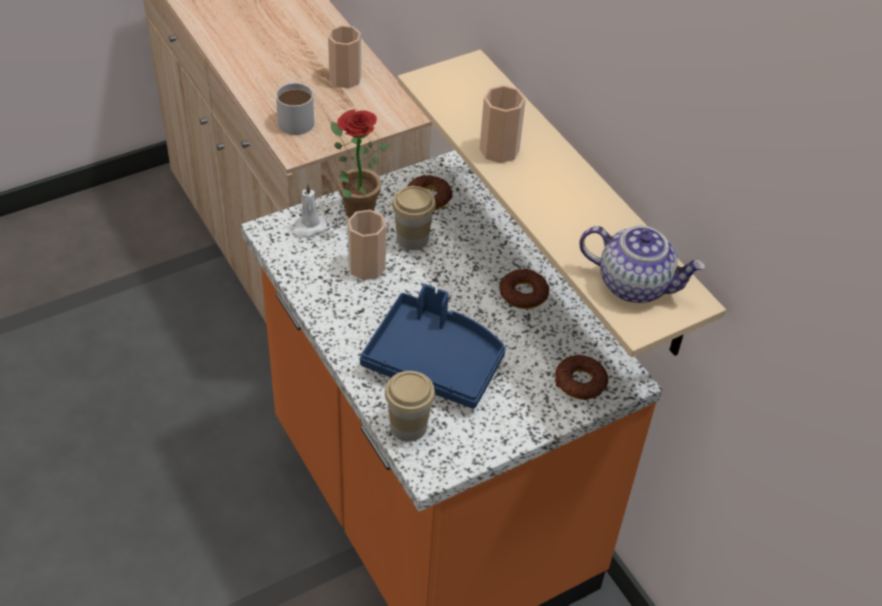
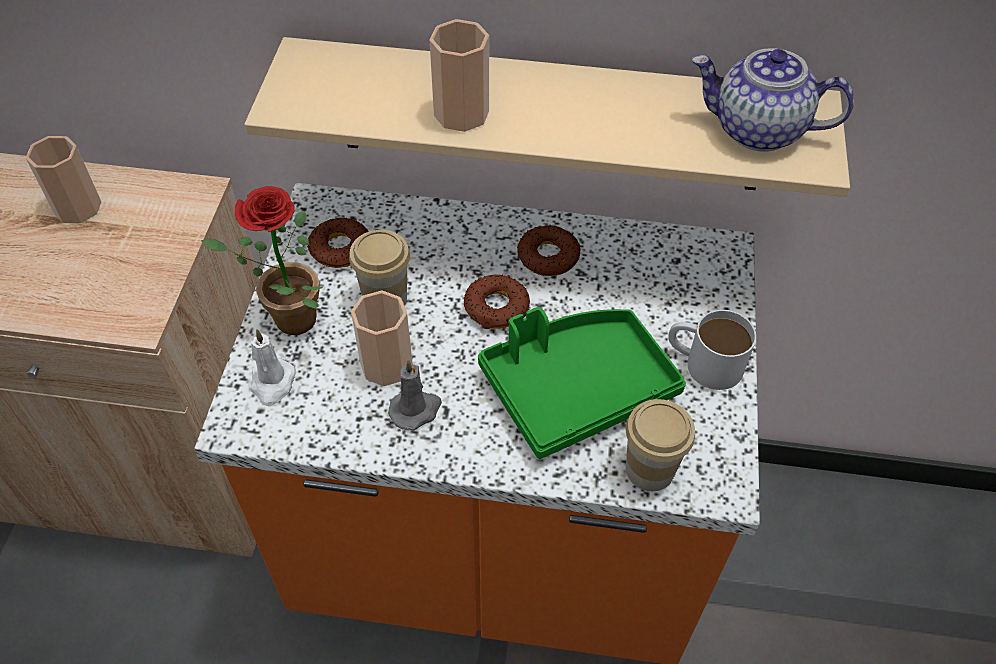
camera: 50 degrees left, 5 degrees up
(295, 118) = (82, 290): white mug -> white mug (703, 362)
(349, 297) = (416, 410): none -> grey candle
(434, 361) = (576, 388): blue tray -> green tray
(580, 382) = (700, 286): donut -> donut (496, 307)
(635, 284) = (757, 130): teapot -> teapot turned 135 degrees counterclockwise

